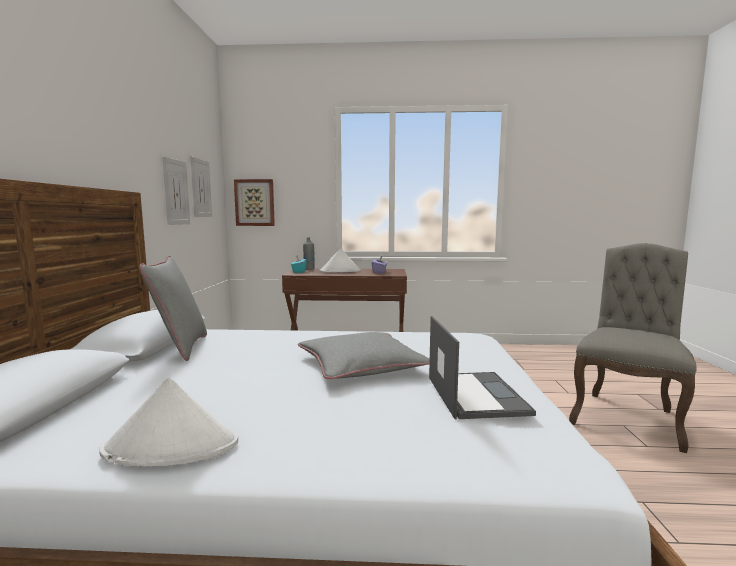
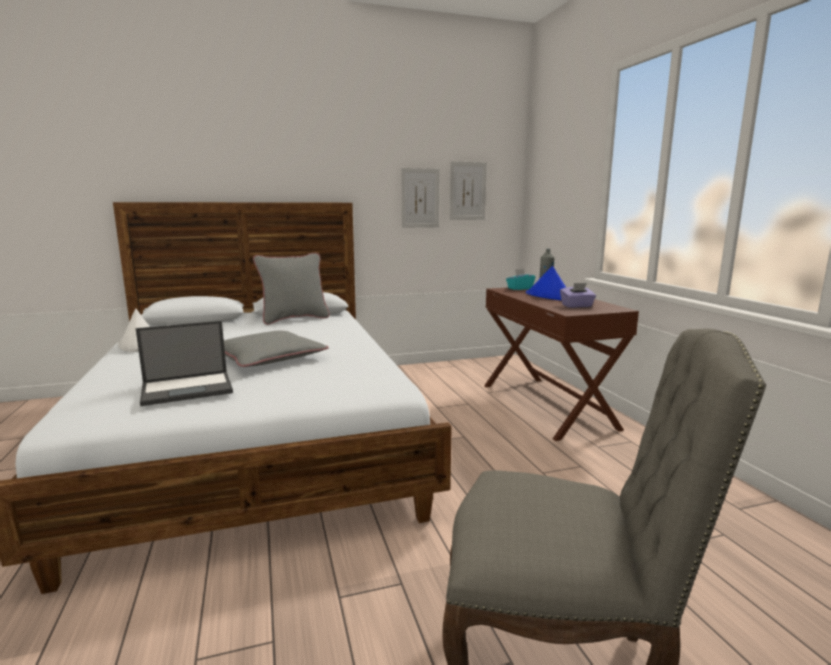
camera: 70 degrees right, 5 degrees up
(255, 202) = (541, 203): picture -> none
(340, 271) = (549, 296): white hat -> blue hat

